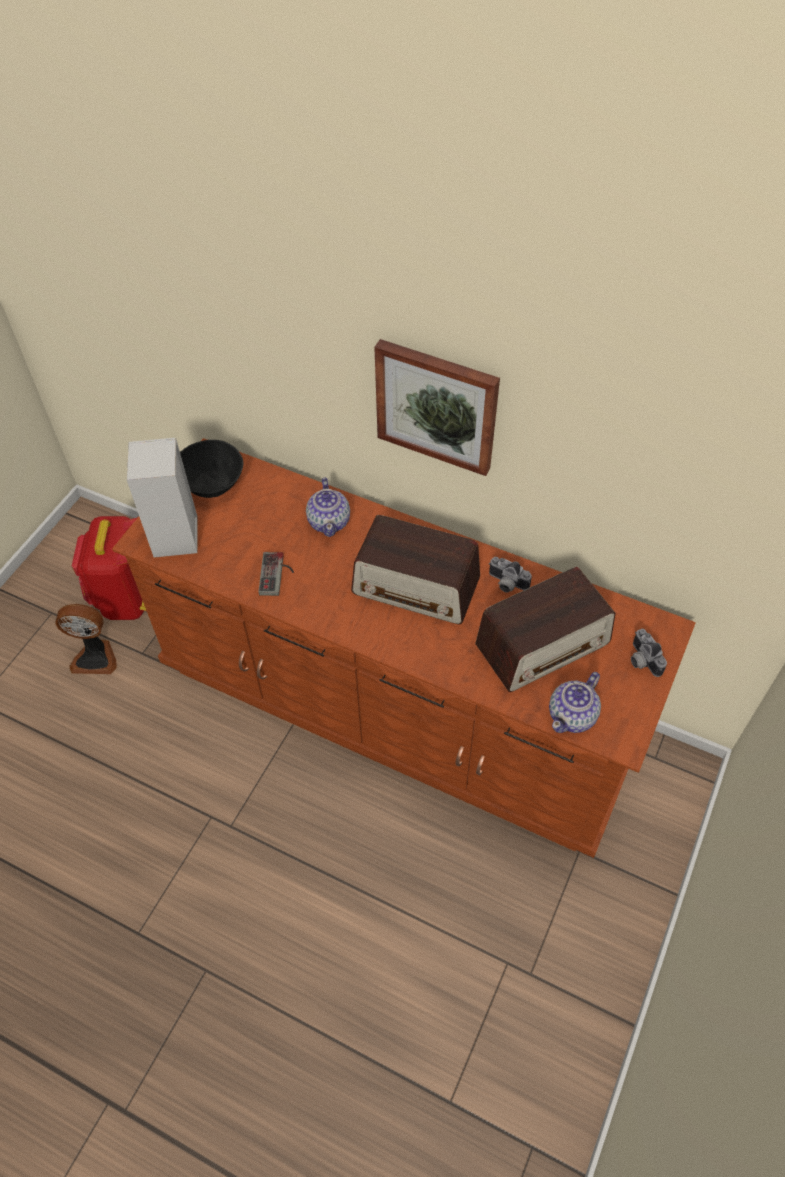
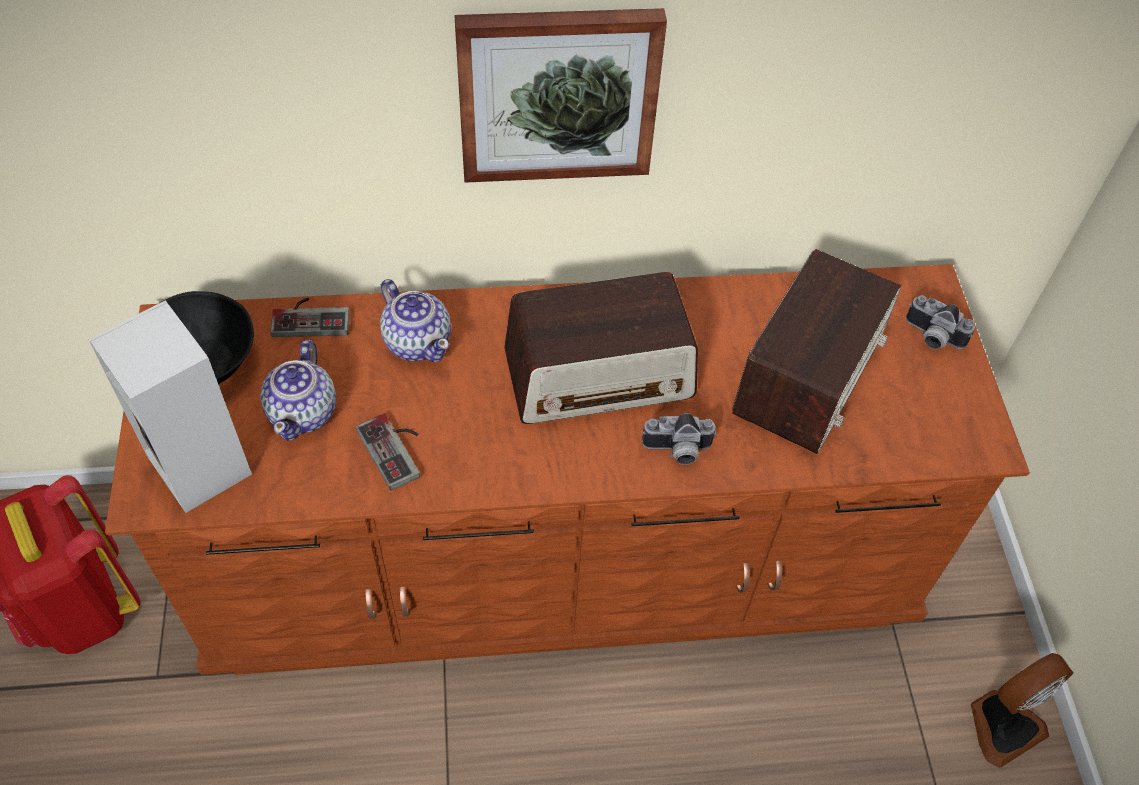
camera: 35 degrees left, 0 degrees up
(95, 657) = (85, 719): fan -> fan (1002, 724)
(283, 482) = (311, 317): none -> game controller
(506, 584) = (709, 319): camera -> camera (677, 451)
(573, 715) = (909, 444): teapot -> teapot (304, 412)

